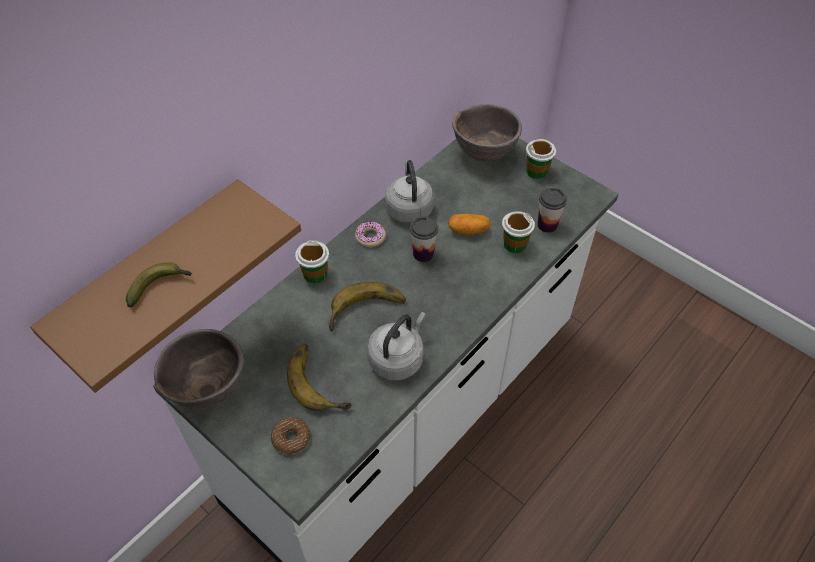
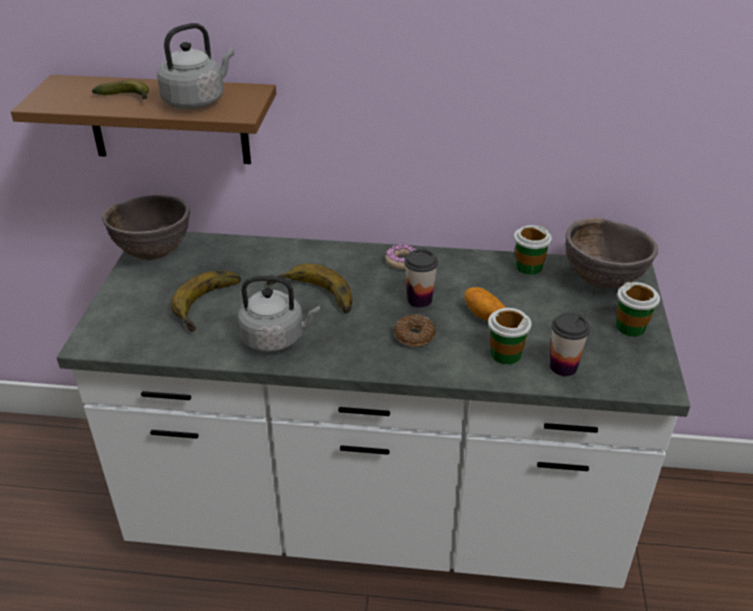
camera: 55 degrees right, 15 degrees down
(291, 438) = (137, 316): donut -> donut (414, 336)
(315, 274) = (325, 251): cup -> cup (528, 267)
(409, 208) = (465, 267): grey kettle -> grey kettle (197, 101)

